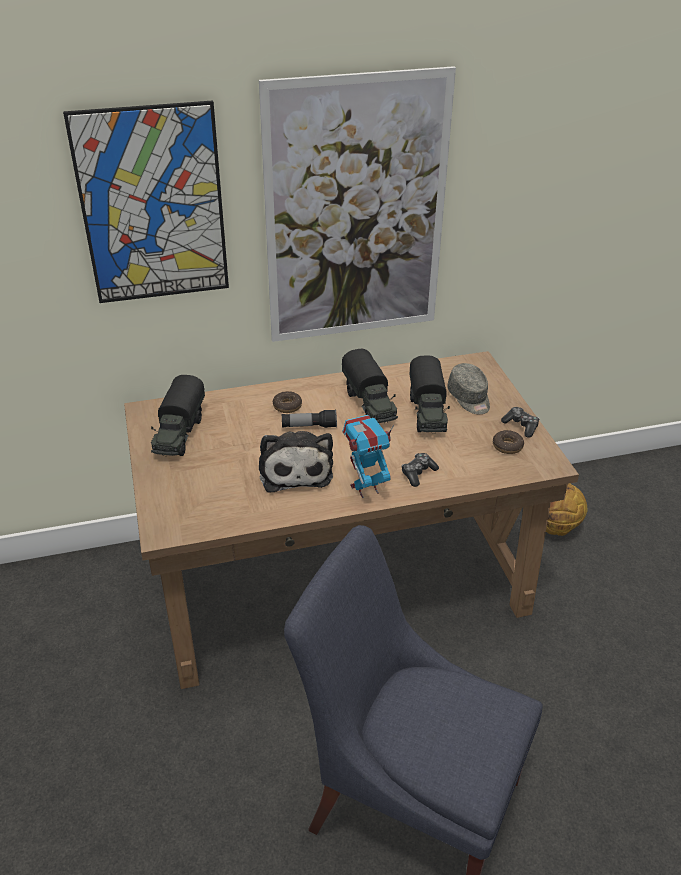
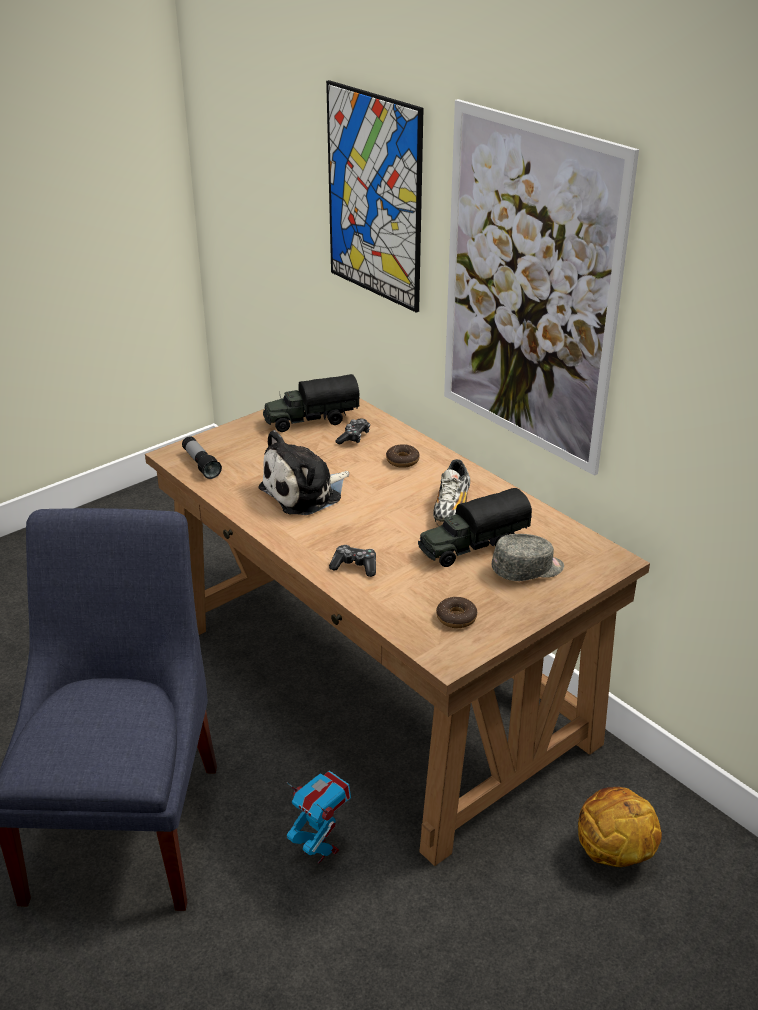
camera: 65 degrees right, 5 degrees down
(309, 426) = (379, 481): flashlight -> flashlight (201, 464)
(365, 488) = (306, 540): toy robot -> toy robot (320, 850)
(369, 404) = (452, 506): toy truck -> shoe
(469, 398) = (528, 570): grey cap -> grey cap turned 150 degrees counterclockwise
(521, 426) = (507, 620): game controller -> game controller (354, 437)

